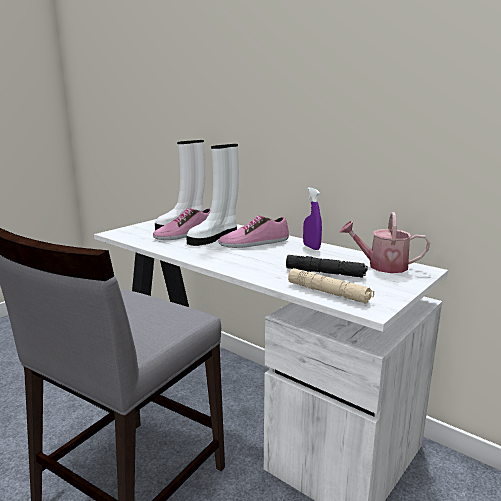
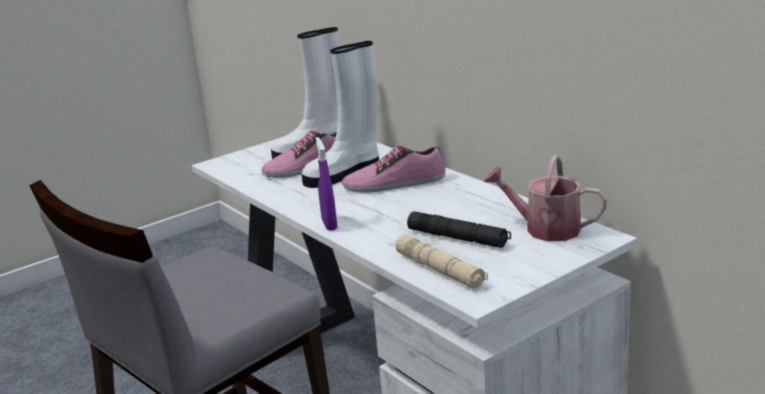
camera: 15 degrees right, 5 degrees up
(311, 247) = (469, 193): purple spray bottle -> purple spray bottle (329, 224)

